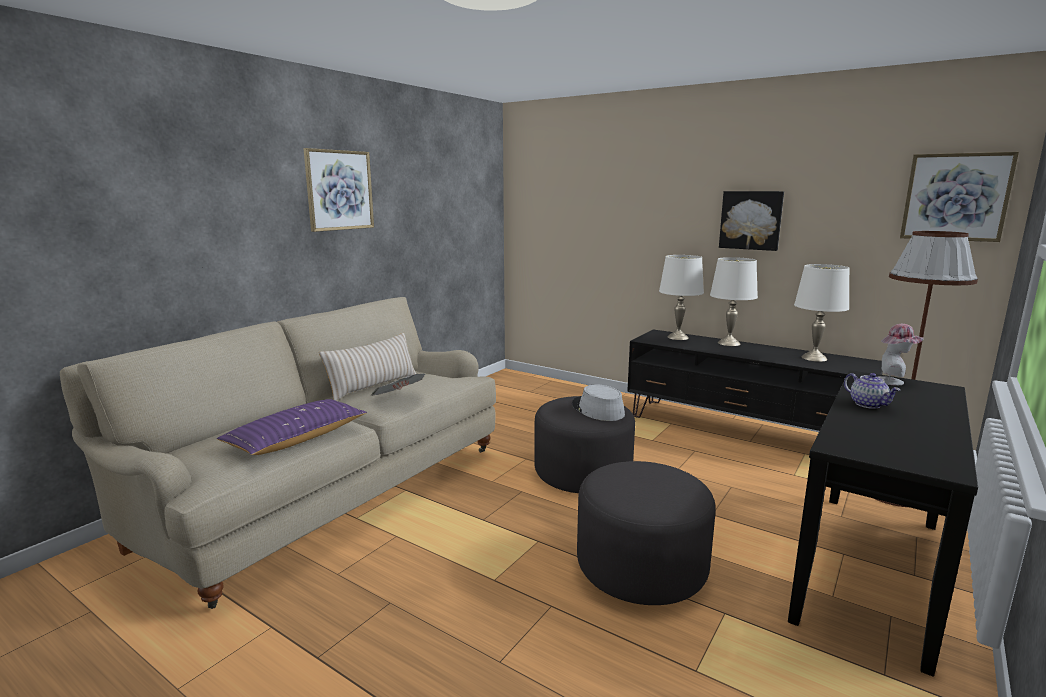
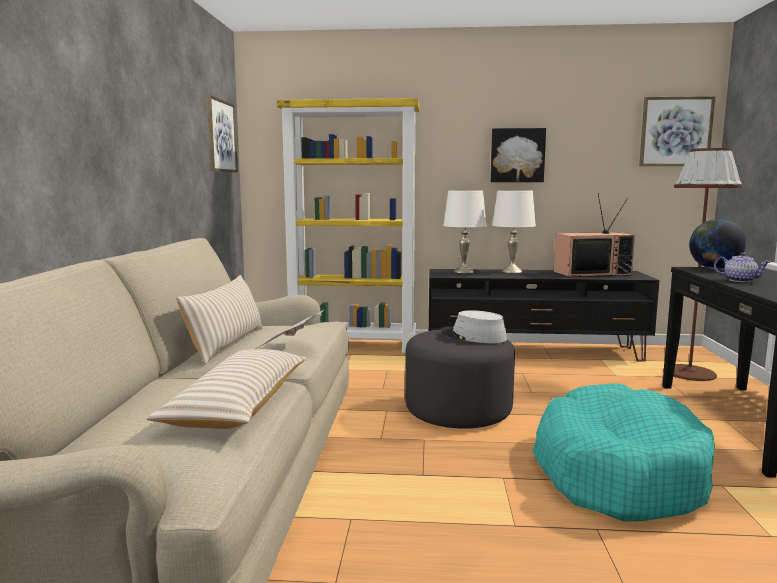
camera: 30 degrees left, 5 degrees down
(297, 439) = (239, 405): purple pillow -> beige pillow
(339, 190) = (117, 94): picture -> picture (221, 136)
(578, 391) = (354, 345): none -> yellow bookcase
(641, 568) = (617, 472): grey ottoman -> turquoise dog bed
(814, 358) = (592, 273): white table lamp -> television
(893, 381) = (714, 269): hat -> globe

